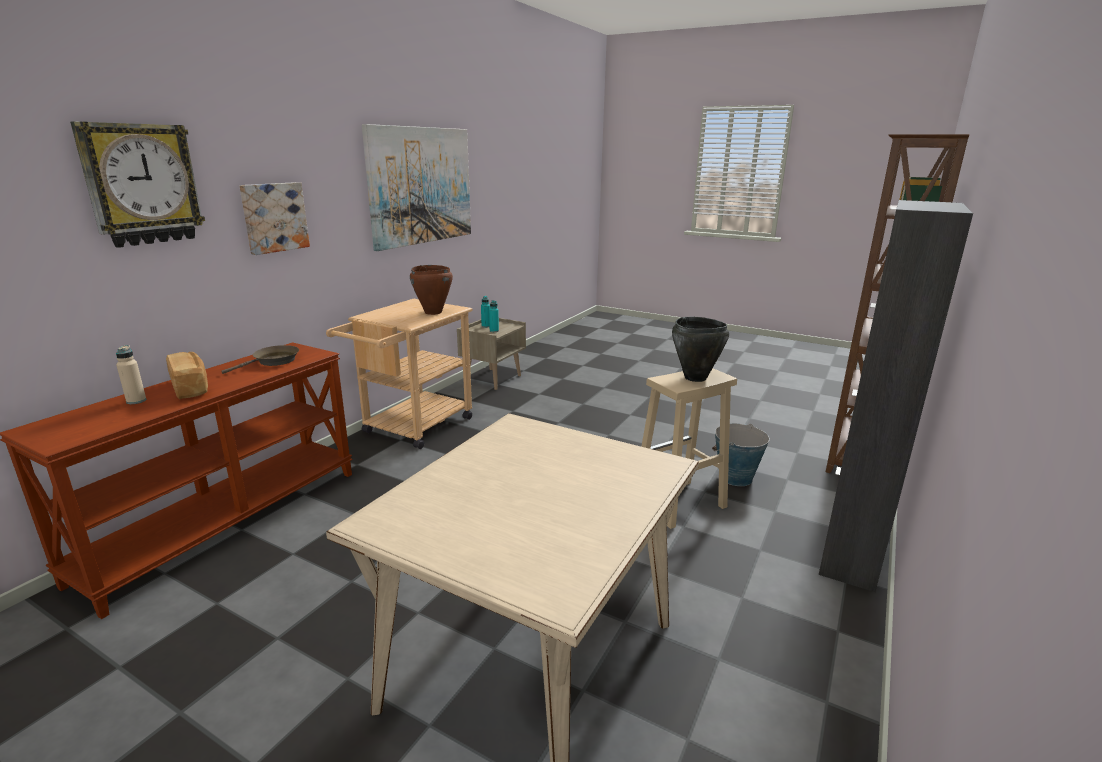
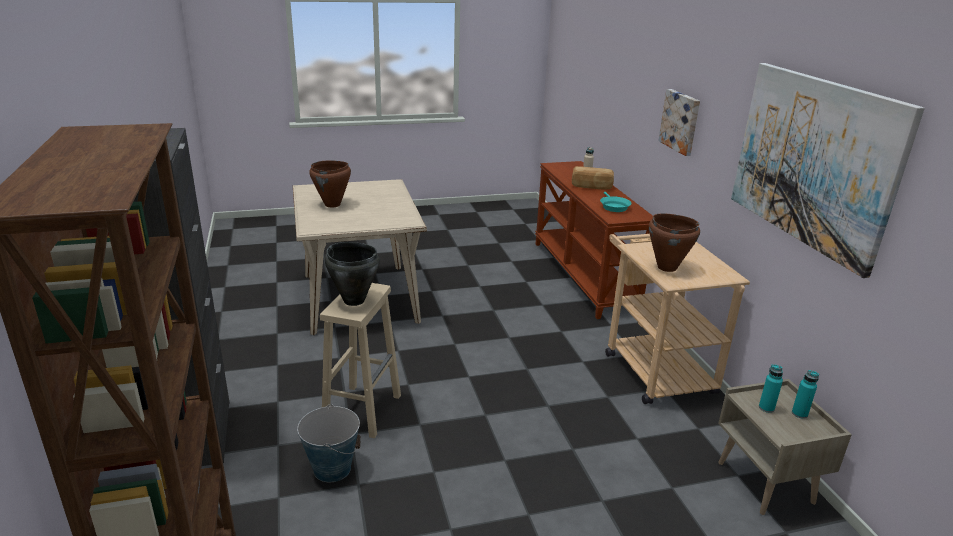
camera: 135 degrees right, 5 degrees up
(141, 184) = (639, 72): wall clock -> none
(273, 362) = (613, 206): brown frying pan -> turquoise frying pan
(571, 505) = (332, 204): none -> brown cooking pot

